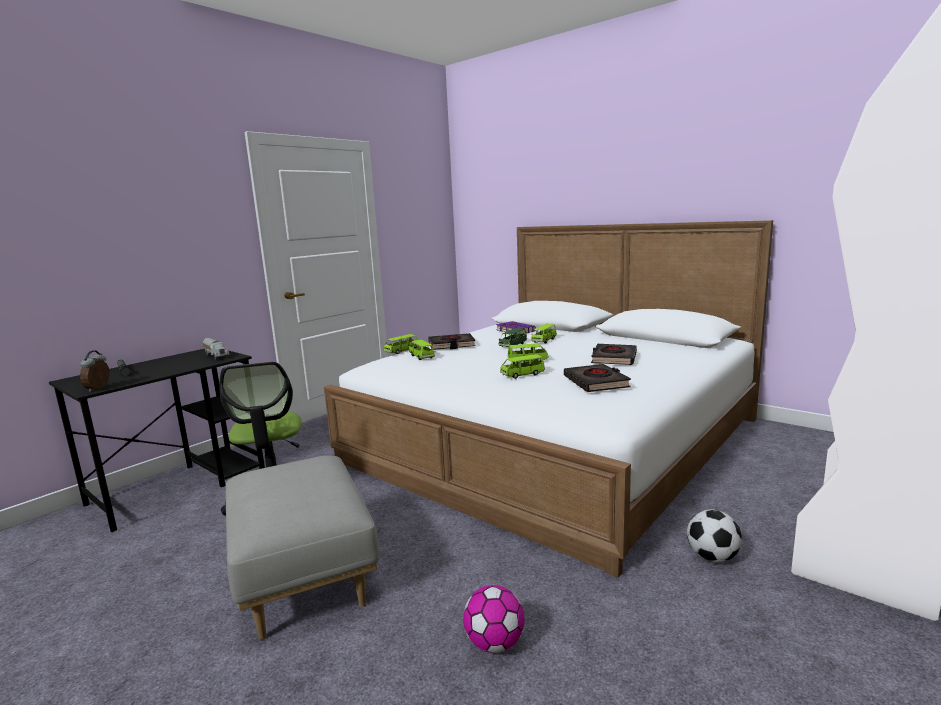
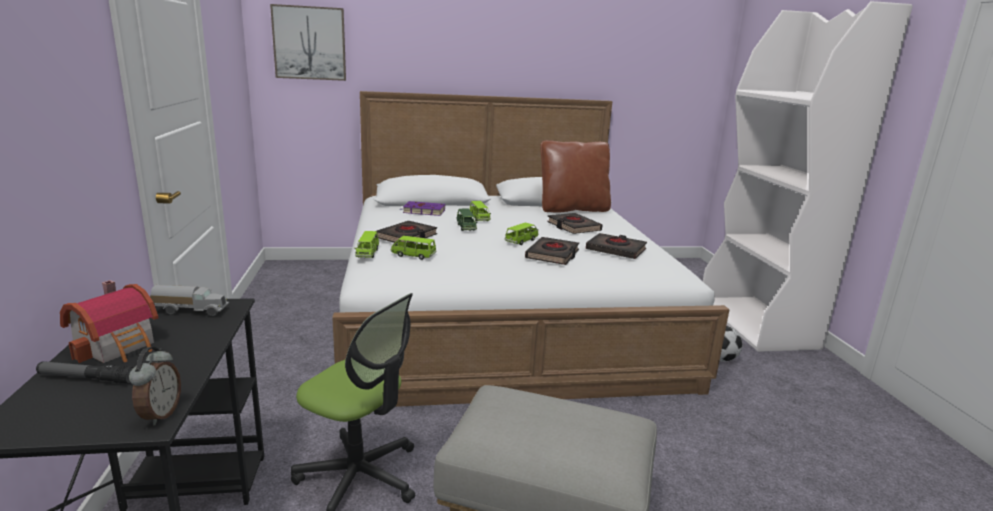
camera: 50 degrees left, 5 degrees up
(99, 388) = (159, 414): alarm clock -> alarm clock turned 135 degrees counterclockwise
(161, 363) = (119, 346): none -> toy house
(488, 191) = (309, 43): none -> picture
(494, 643) = (732, 470): football -> none
(522, 375) = (553, 255): green toy car -> black book
(665, 345) = (573, 209): none -> brown pillow

